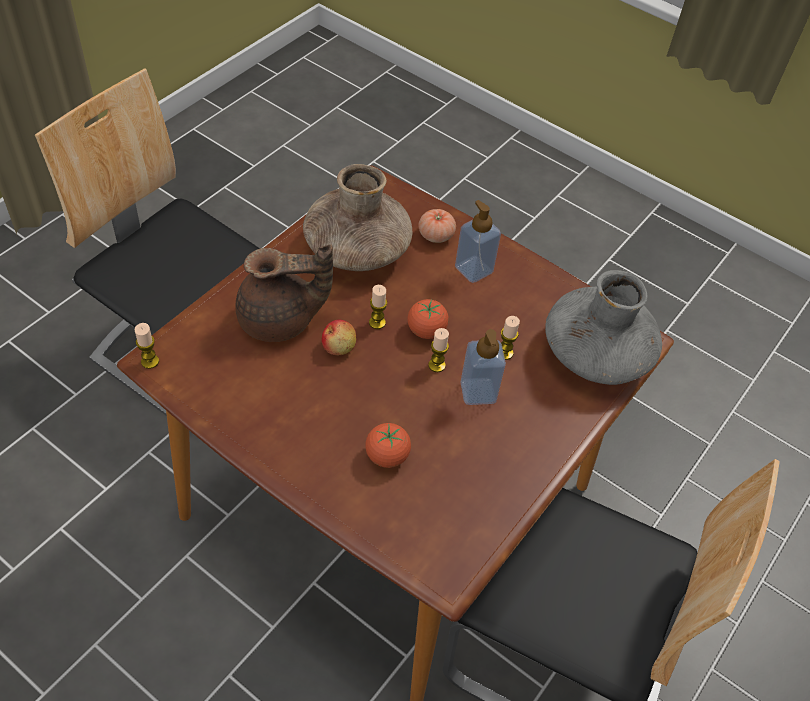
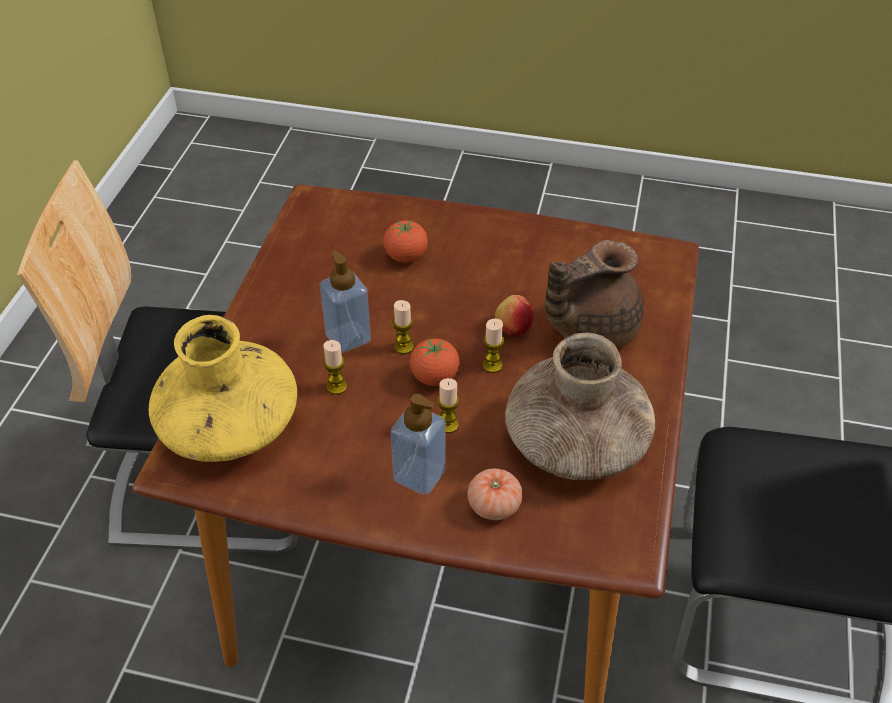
camera: 160 degrees right, 5 degrees down
(150, 361) = (670, 251): candle -> candle (448, 425)
(596, 354) = (229, 426): grey vase -> yellow vase

